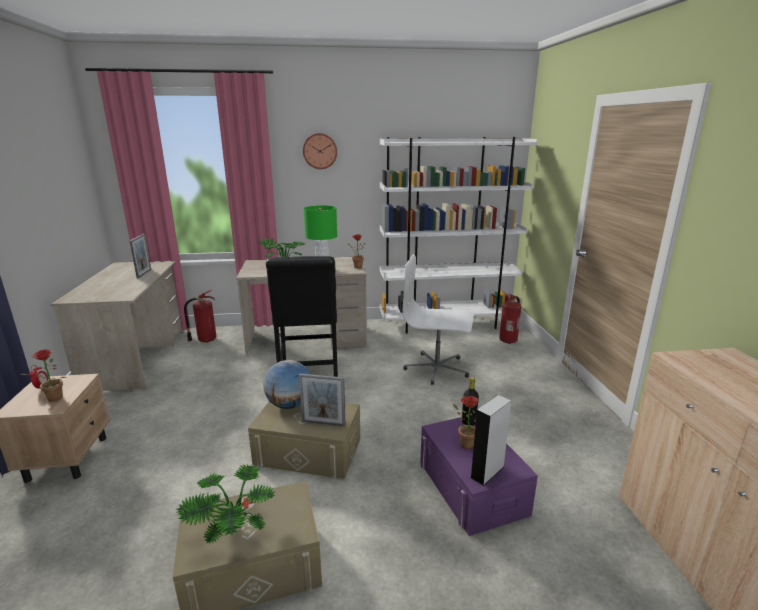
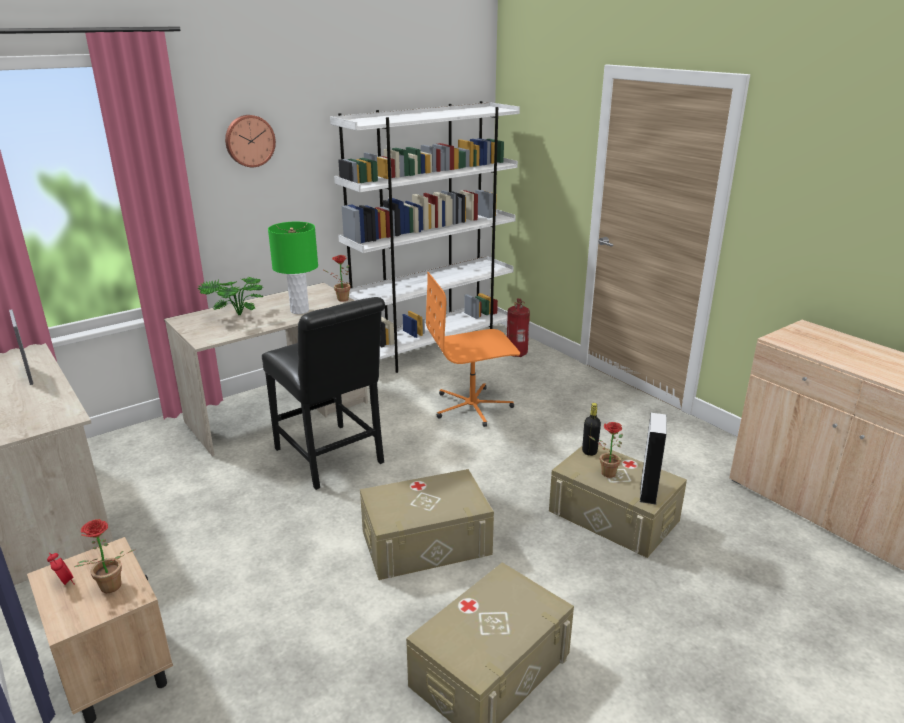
camera: 30 degrees left, 5 degrees up
(205, 340) = (123, 454): fire extinguisher -> none
(230, 531) = (485, 635): potted plant -> none
(289, 405) = (392, 495): globe -> none
(323, 423) = (453, 501): picture frame -> none
(437, 369) = (472, 407): white office chair -> orange office chair
(472, 487) = (613, 516): purple storage box -> beige storage box

